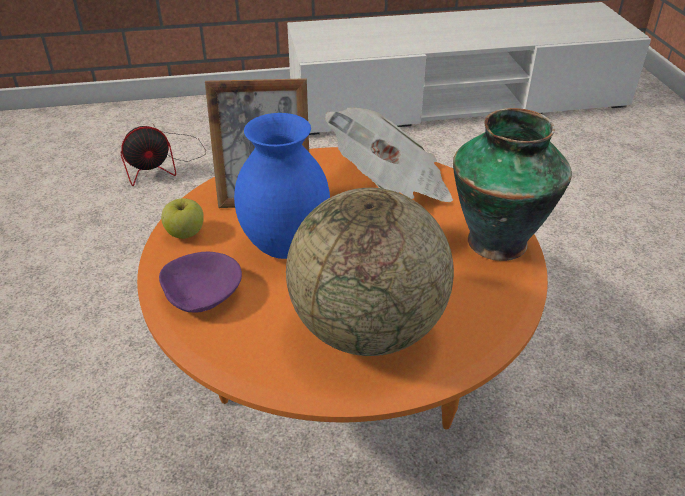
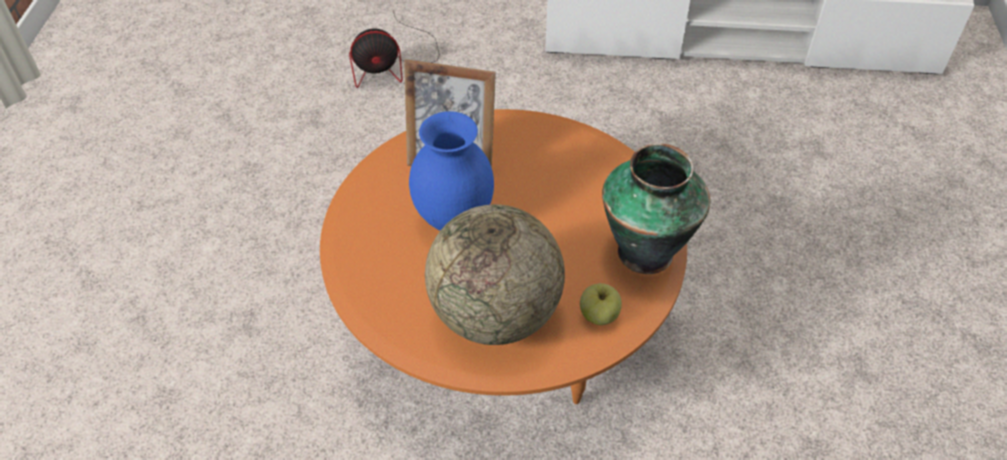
camera: 15 degrees right, 10 degrees up
(186, 233) = (372, 187): apple -> apple (599, 315)
(202, 294) = (371, 253): purple bowl -> none
(390, 184) = (573, 168): newspaper -> none

